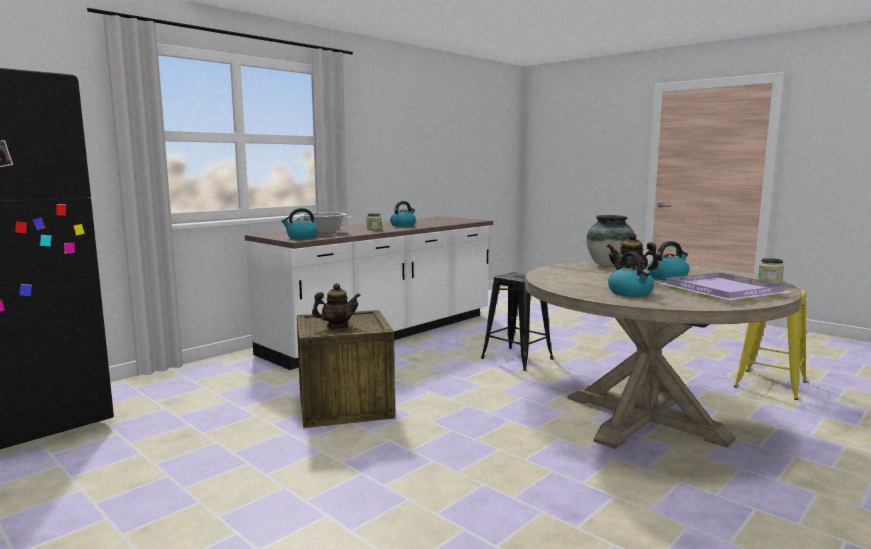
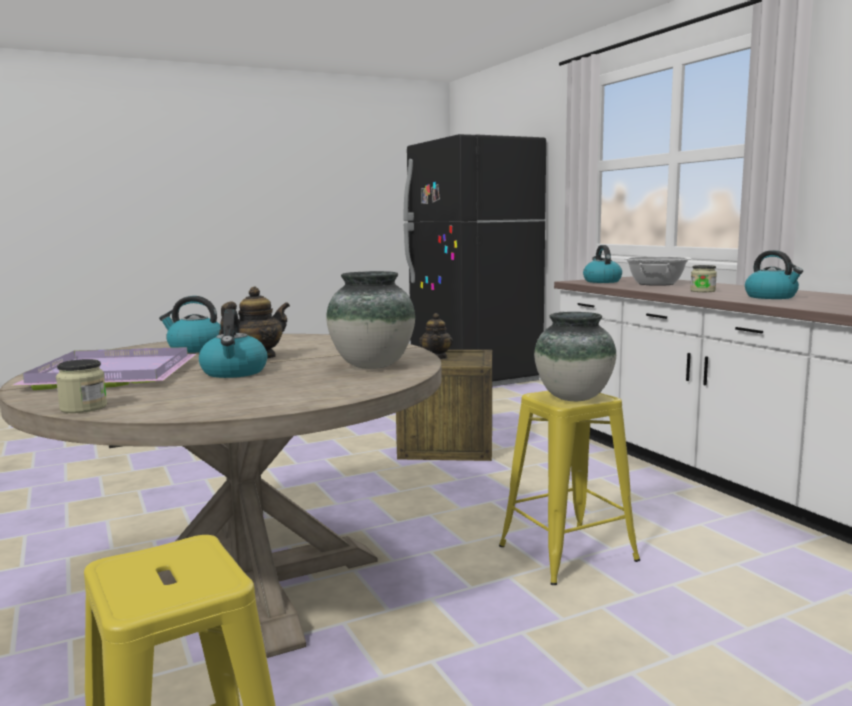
camera: 110 degrees right, 0 degrees up
(517, 359) = (567, 553): black stool -> yellow stool
(522, 275) = (573, 398): none -> vase

